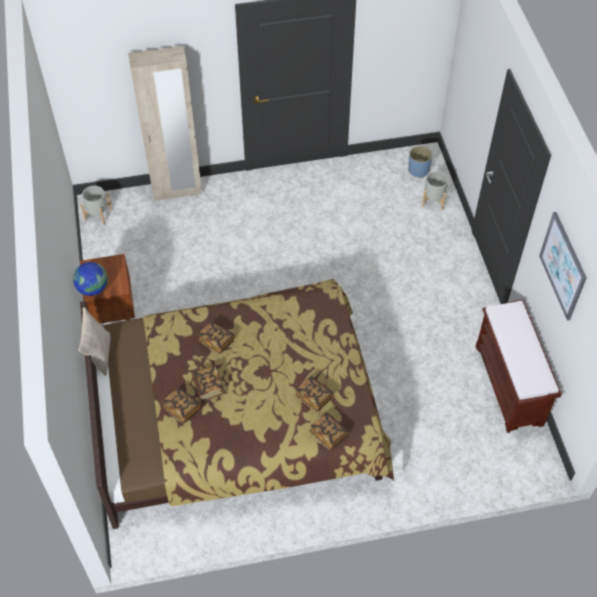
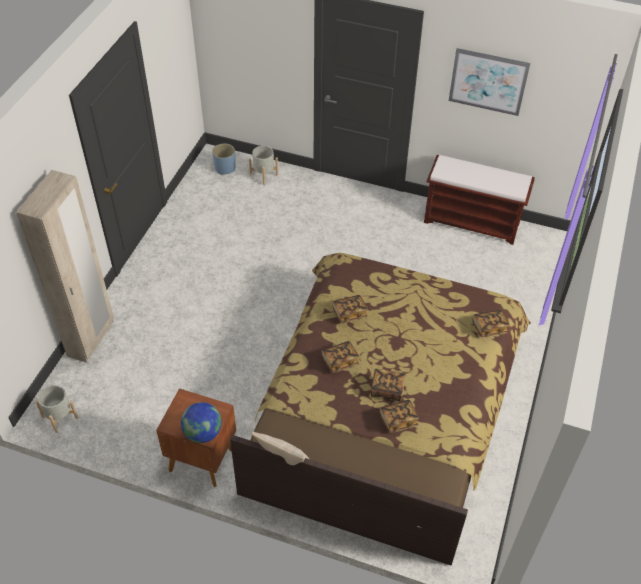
camera: 60 degrees left, 5 degrees down
(314, 397) = (446, 320): book -> book (349, 313)

